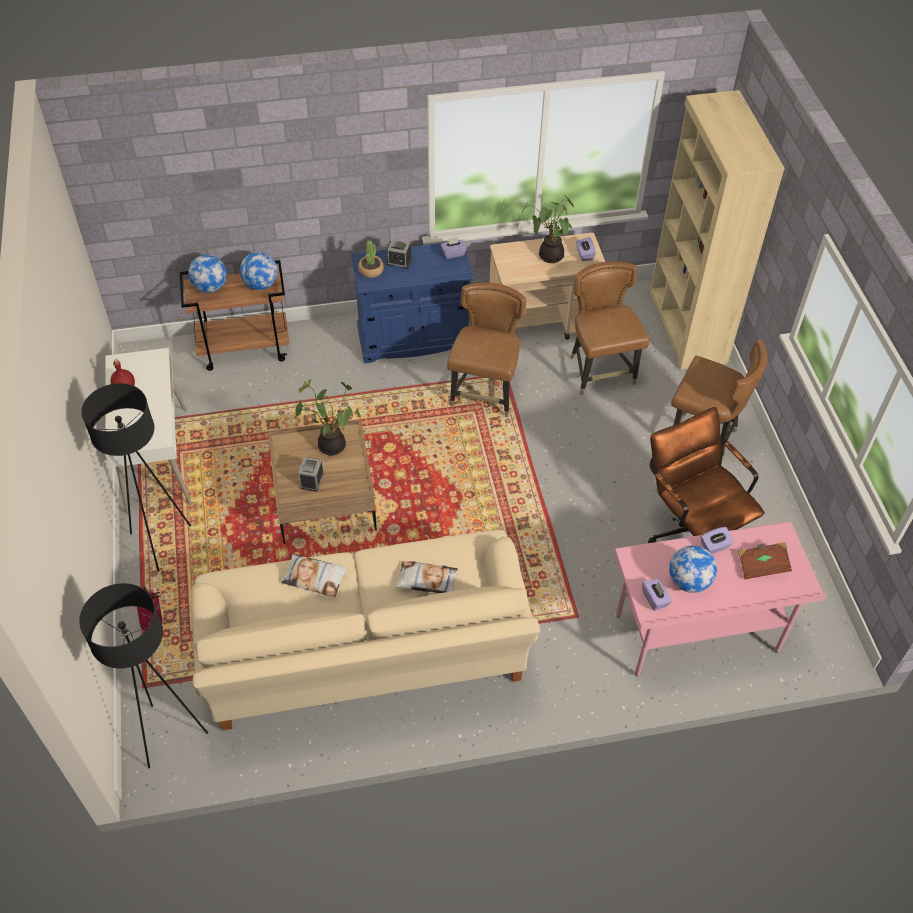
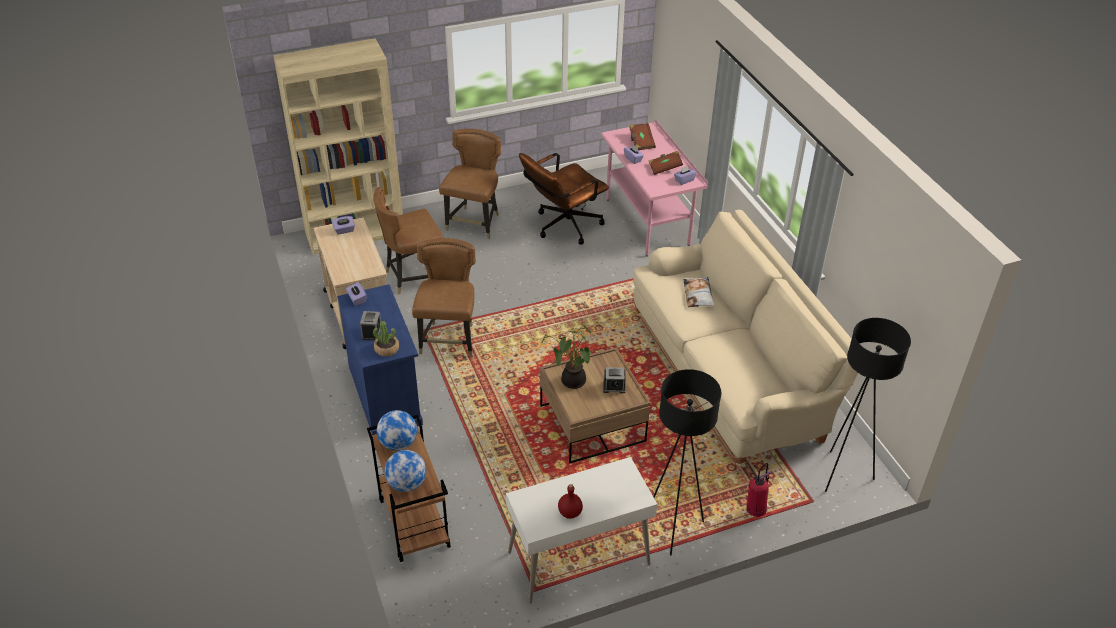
camera: 100 degrees left, 10 degrees down
(315, 577) = (719, 352): pillow -> none
(485, 394) = (449, 340): brown chair -> brown chair turned 90 degrees clockwise
(548, 255) = (347, 250): potted plant -> none
(688, 581) = (665, 168): globe -> brown book

